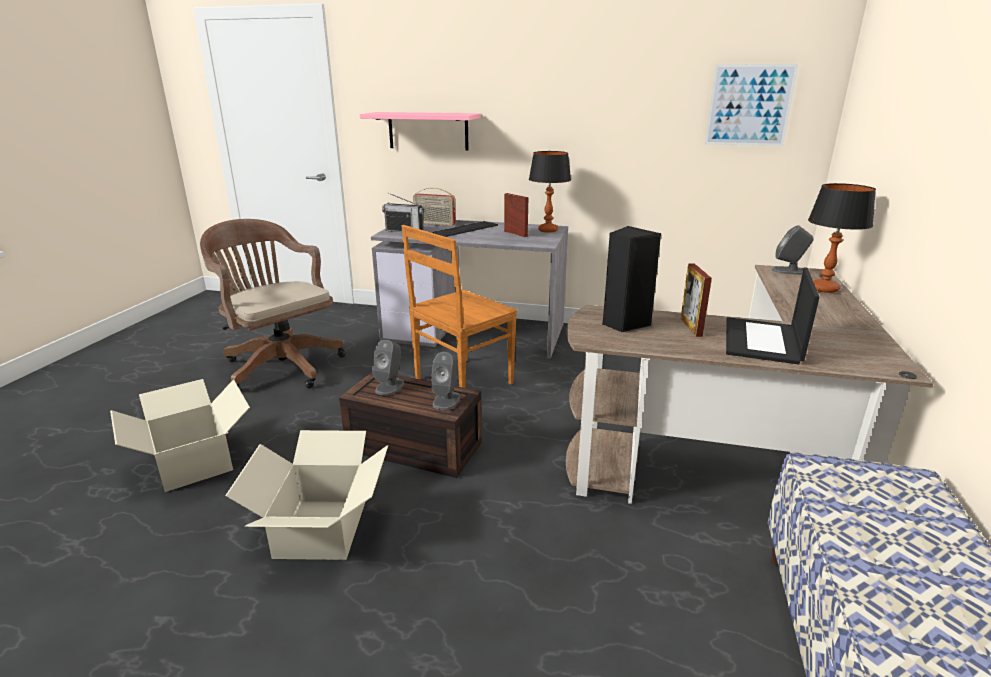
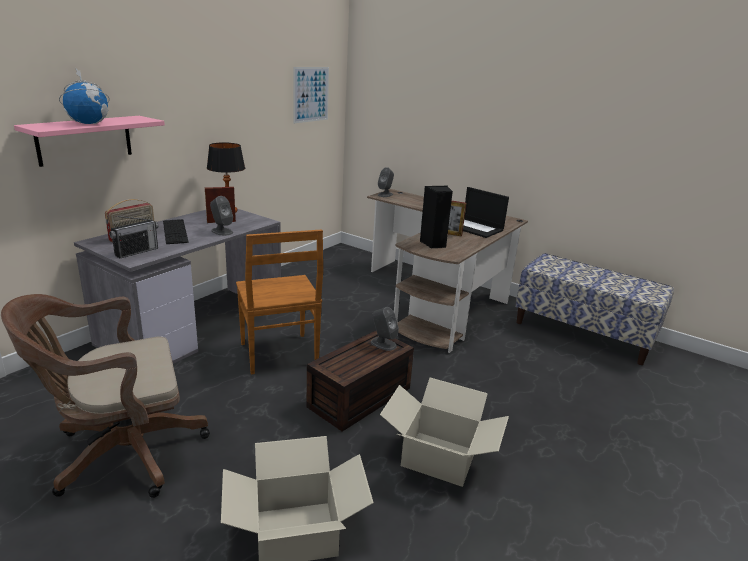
camera: 70 degrees left, 0 degrees up
(390, 386) = (343, 361): grey speaker -> grey speaker (222, 231)
(411, 113) = (89, 123): none -> globe
(823, 289) = (418, 198): table lamp -> none

